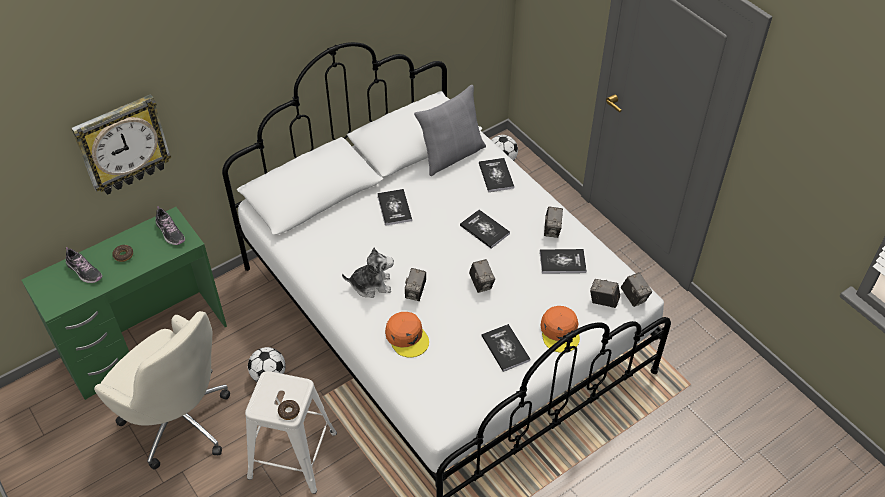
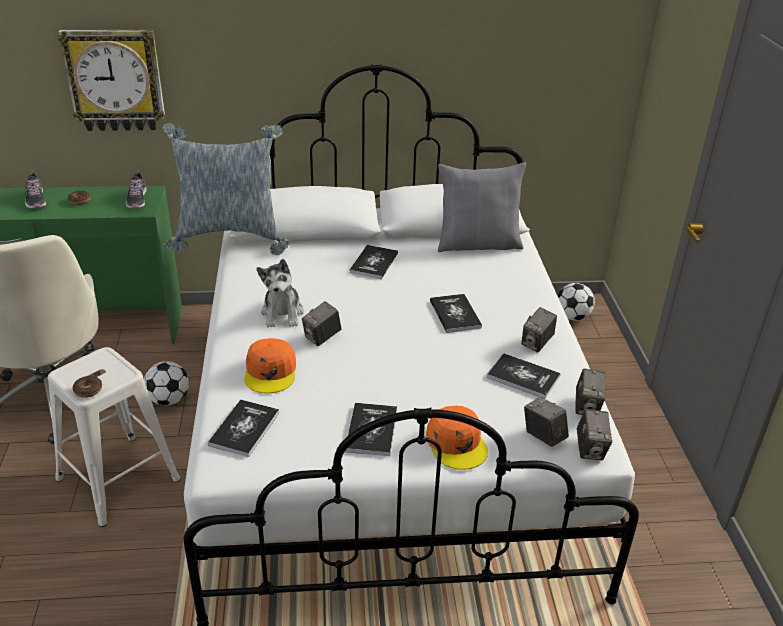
camera: 30 degrees right, 15 degrees down
(272, 238) = (230, 244): none -> pillow
(371, 285) = (282, 313): plush toy -> plush toy turned 60 degrees clockwise
(481, 284) = (404, 359): camera -> camera (587, 407)
(496, 175) = (512, 275): book -> book (244, 429)
(560, 331) = (456, 443): orange cap -> orange cap turned 45 degrees counterclockwise

